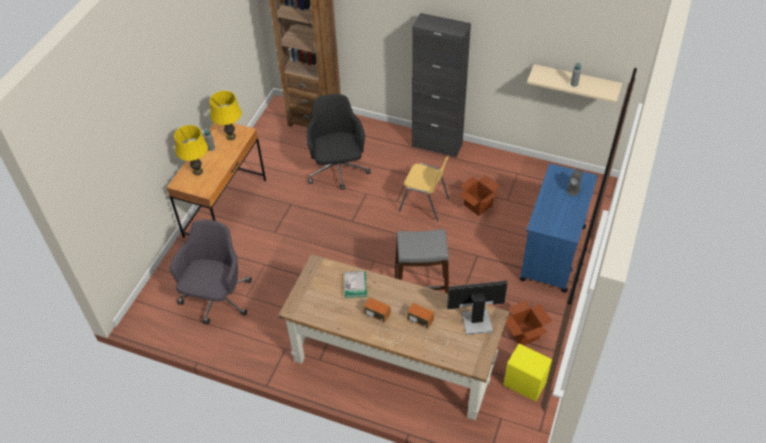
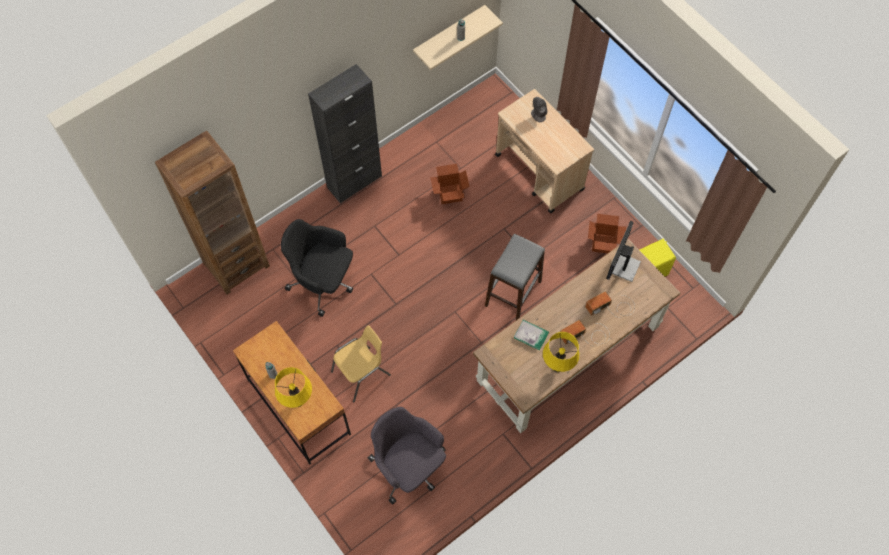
camera: 60 degrees left, 15 degrees up
(231, 136) = (270, 349): yellow table lamp -> yellow table lamp (557, 367)
(424, 204) = (419, 234): yellow chair -> yellow chair (362, 373)
(552, 253) = (539, 173): blue cart -> beige cart

